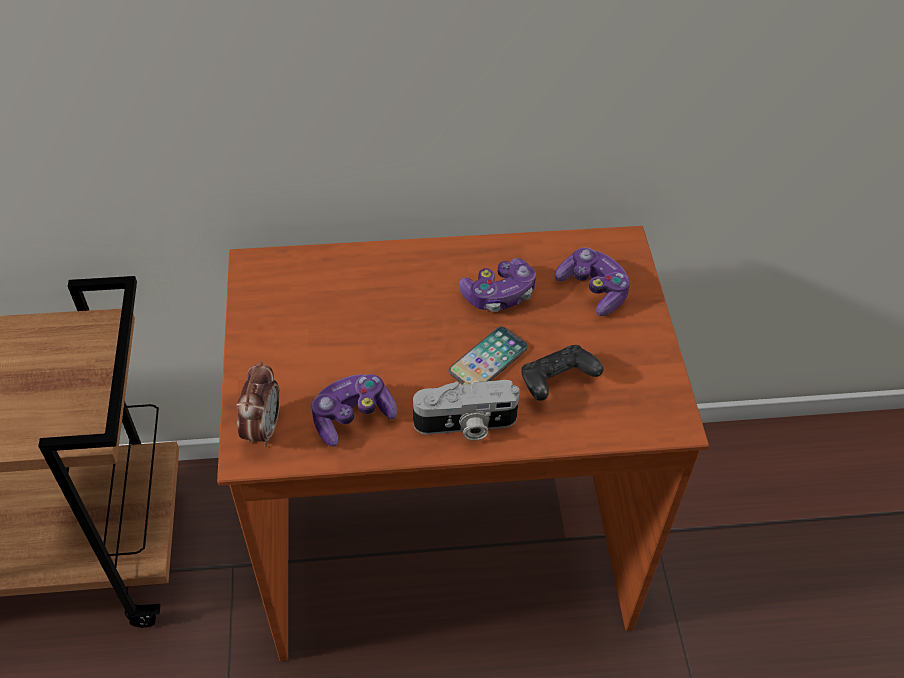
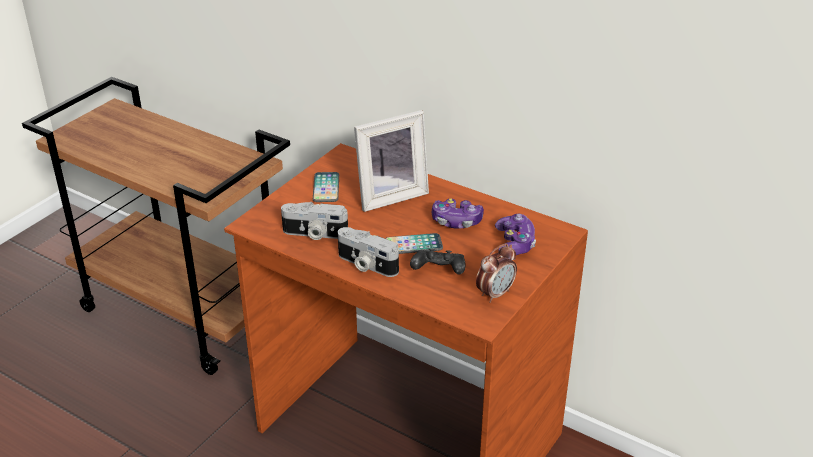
camera: 40 degrees right, 15 degrees down
(263, 429) = (267, 218): alarm clock -> alarm clock (495, 294)
(289, 333) = (326, 188): none -> phone
(352, 417) = (314, 234): game controller -> camera
(381, 299) = (390, 195): none -> picture frame

